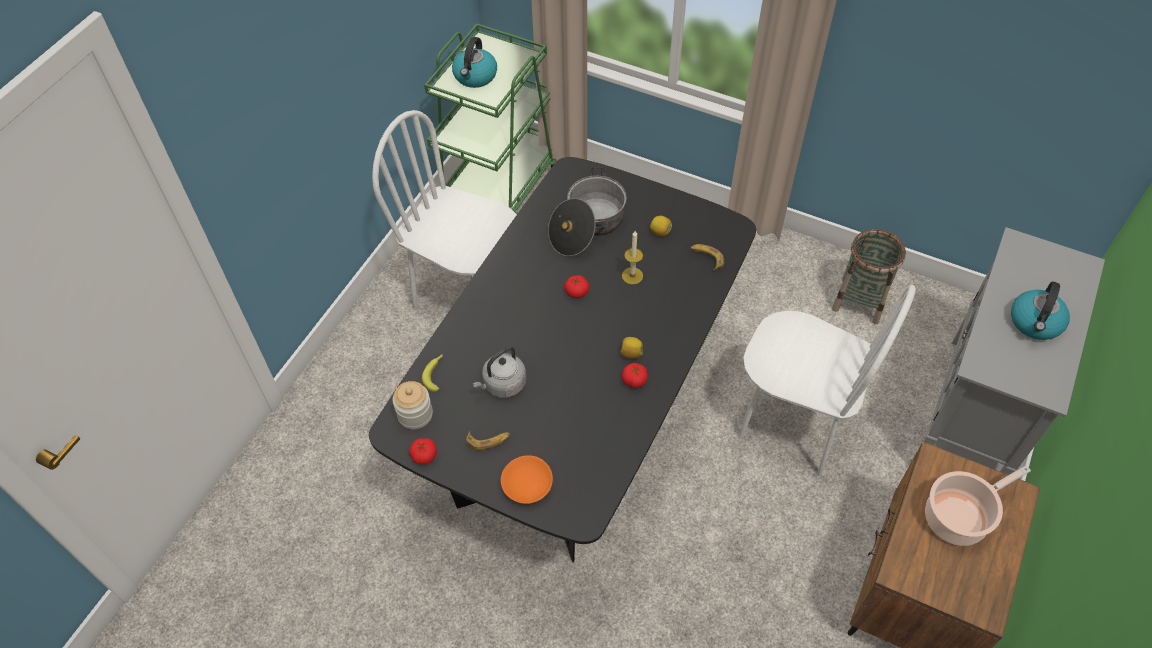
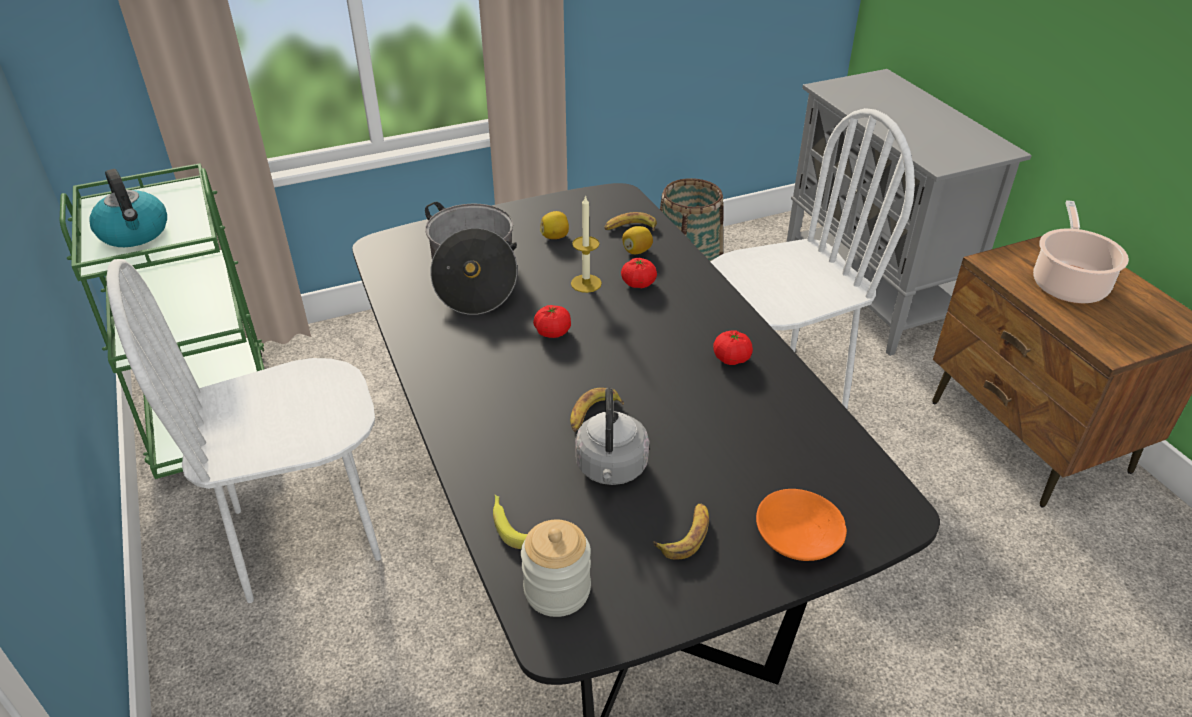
camera: 50 degrees left, 15 degrees down
(424, 455) = (640, 622): tomato -> tomato (638, 283)
(532, 352) = (593, 414): none -> banana
(631, 353) = (690, 340): lemon -> lemon (637, 251)
(1035, 323) = (919, 120): kettle -> none

